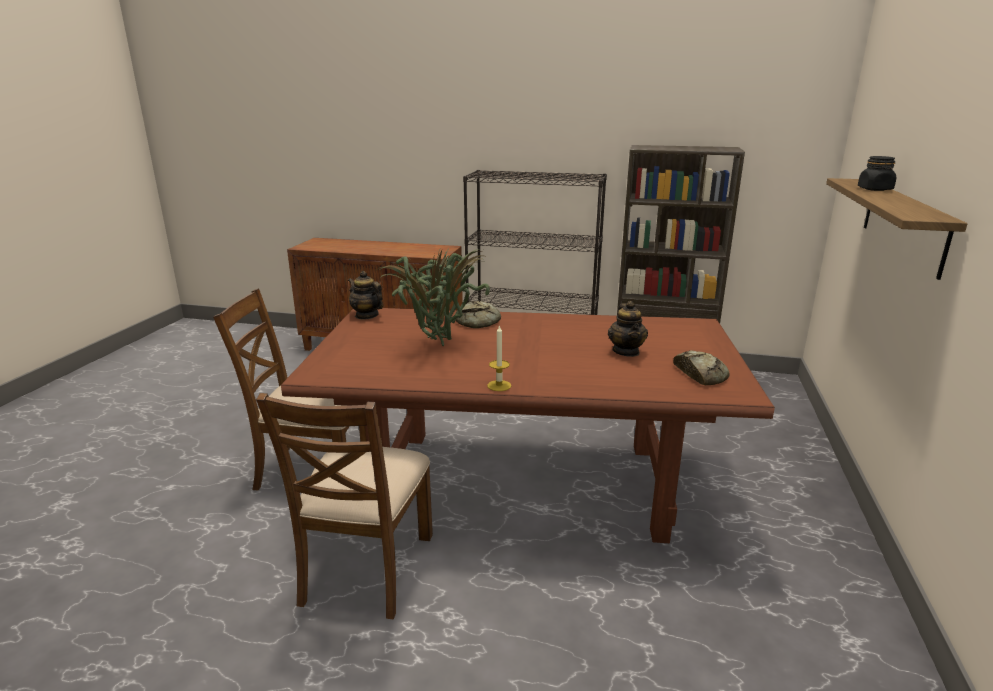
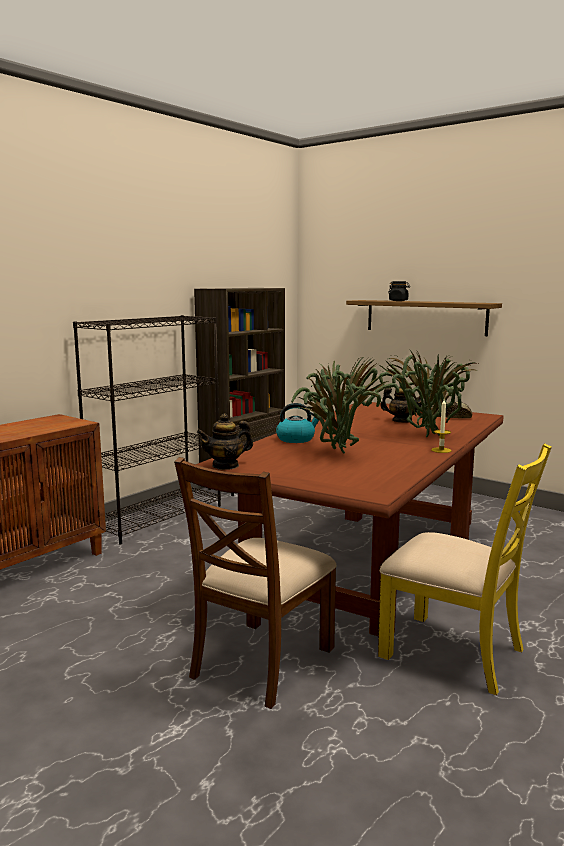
camera: 65 degrees left, 10 degrees down
(366, 568) = (454, 652): brown chair -> yellow chair
(479, 321) = (296, 439): bread -> kettle
(564, 370) = (425, 435): none -> potted plant

